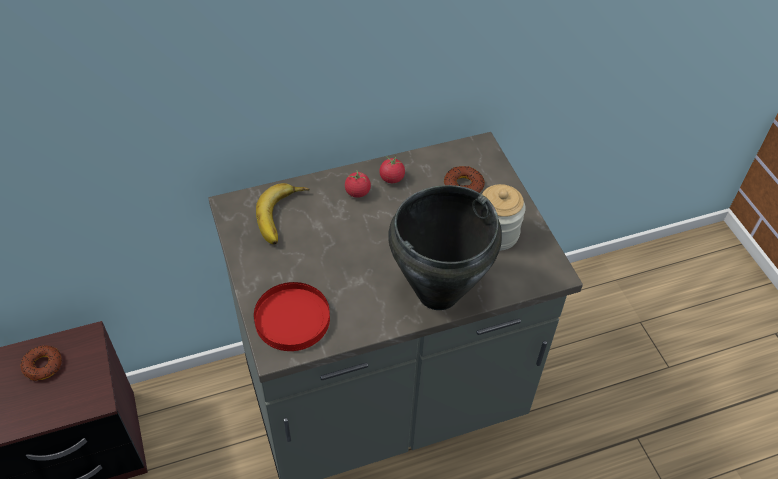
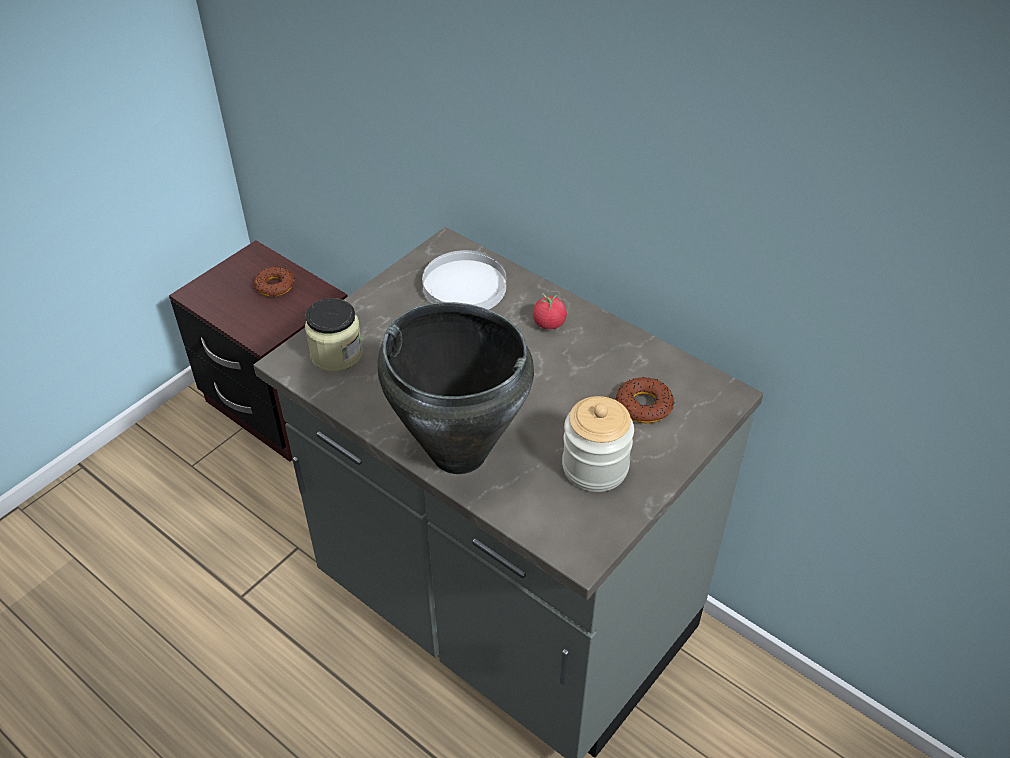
camera: 60 degrees right, 5 degrees down
(284, 217) = (464, 287): banana -> white plate
(292, 319) = (336, 354): red plate -> jar
(392, 178) = (596, 340): tomato -> none

